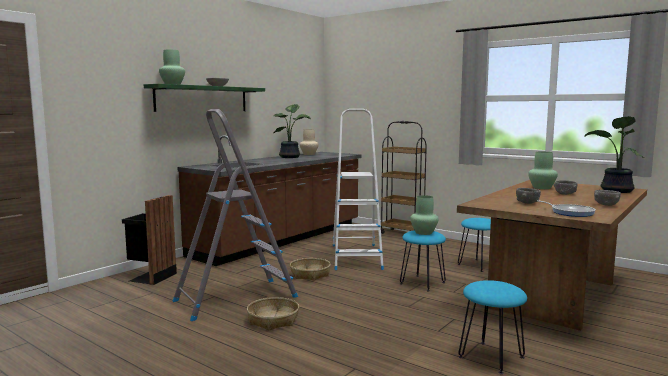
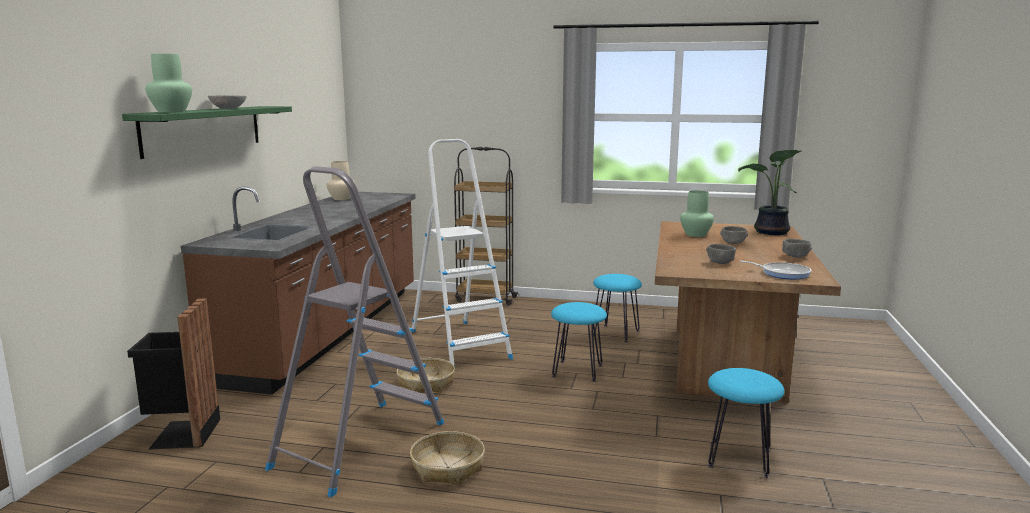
camera: 25 degrees left, 5 degrees up
(291, 157) = (326, 207): potted plant -> none
(423, 232) = (578, 307): green vase -> none

